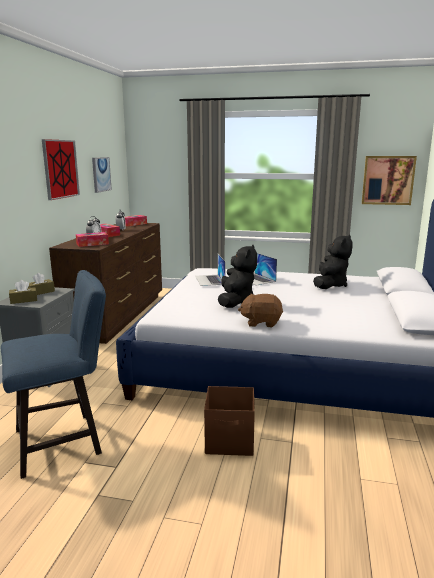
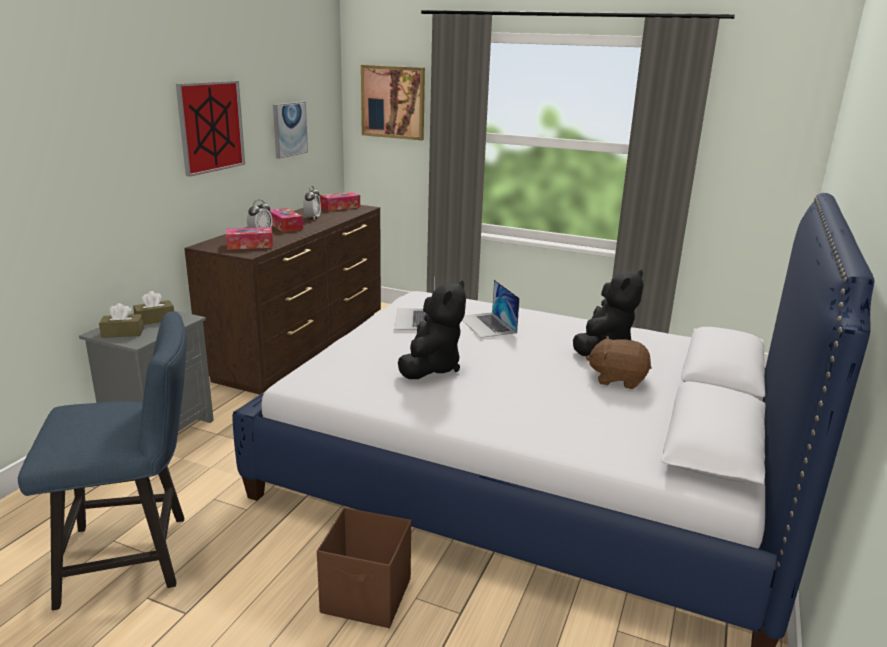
camera: 10 degrees right, 5 degrees up
(261, 322) = (446, 414): brown plush toy -> brown plush toy (617, 379)
(388, 180) = (757, 165): picture -> picture (393, 102)

